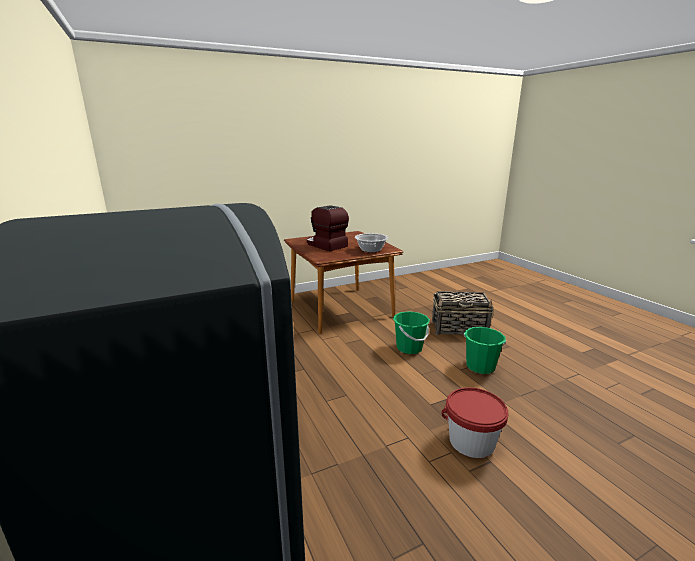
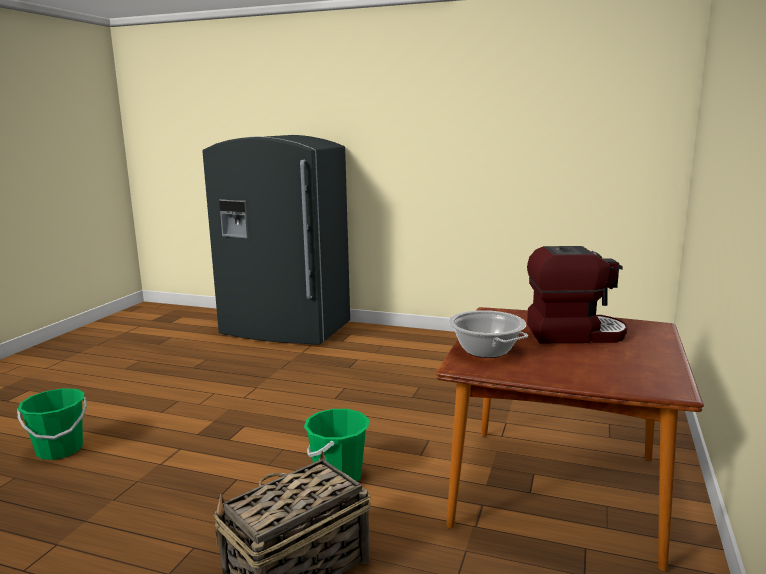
camera: 135 degrees right, 5 degrees down
(471, 441) = (184, 417): red bucket -> none
(480, 366) = (208, 498): green bucket -> green bucket (60, 450)

